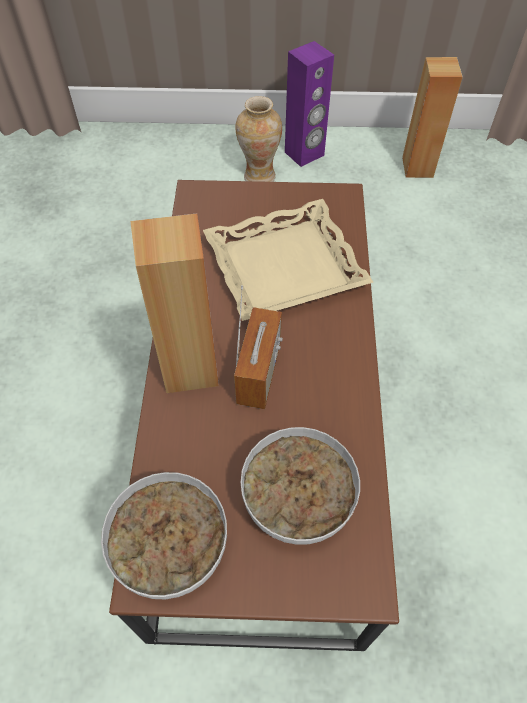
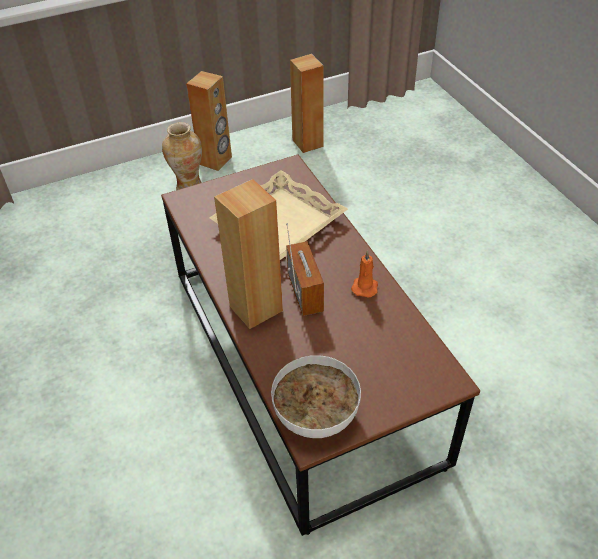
camera: 25 degrees left, 10 degrees down
(296, 499) = (377, 353): bowl -> none
(304, 154) = (216, 161): purple speaker -> brown speaker
(336, 397) = (365, 286): none -> orange candle

